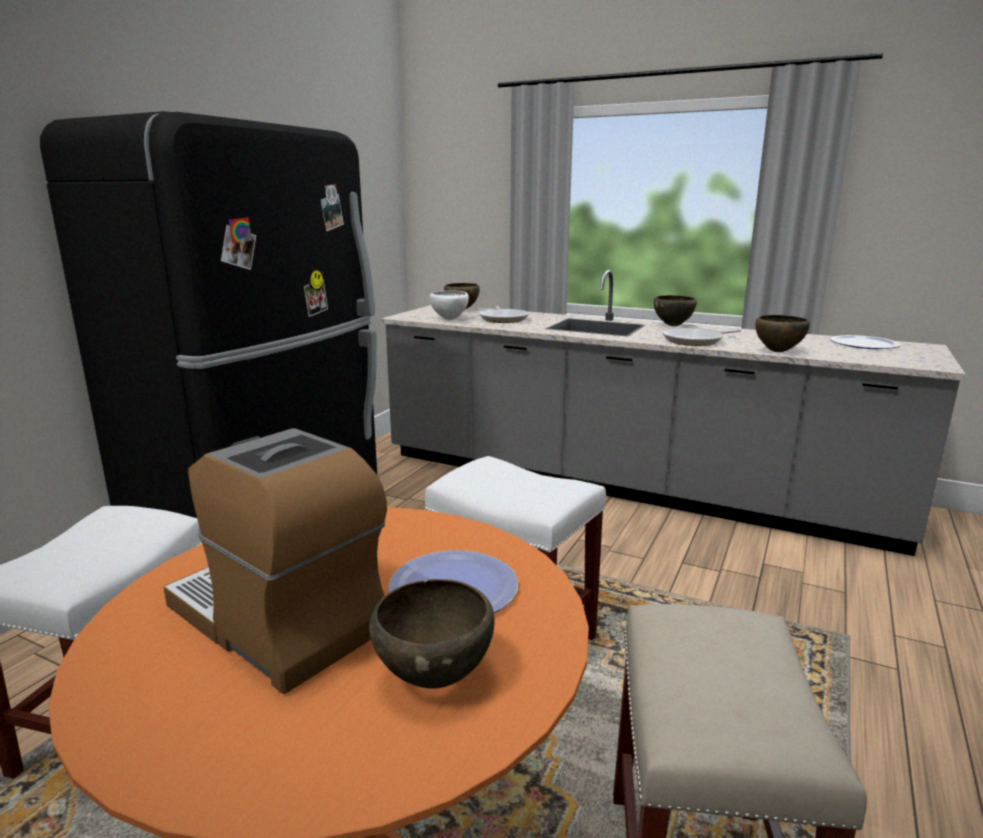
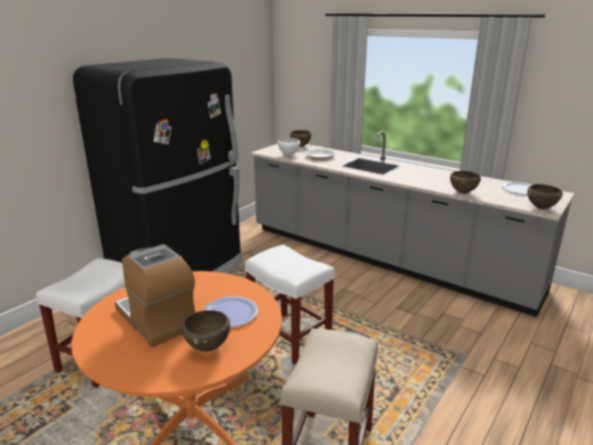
camera: 10 degrees right, 5 degrees up
(673, 325) = (417, 167): brown bowl -> brown bowl (541, 208)
(695, 341) = (421, 181): frying pan -> none

